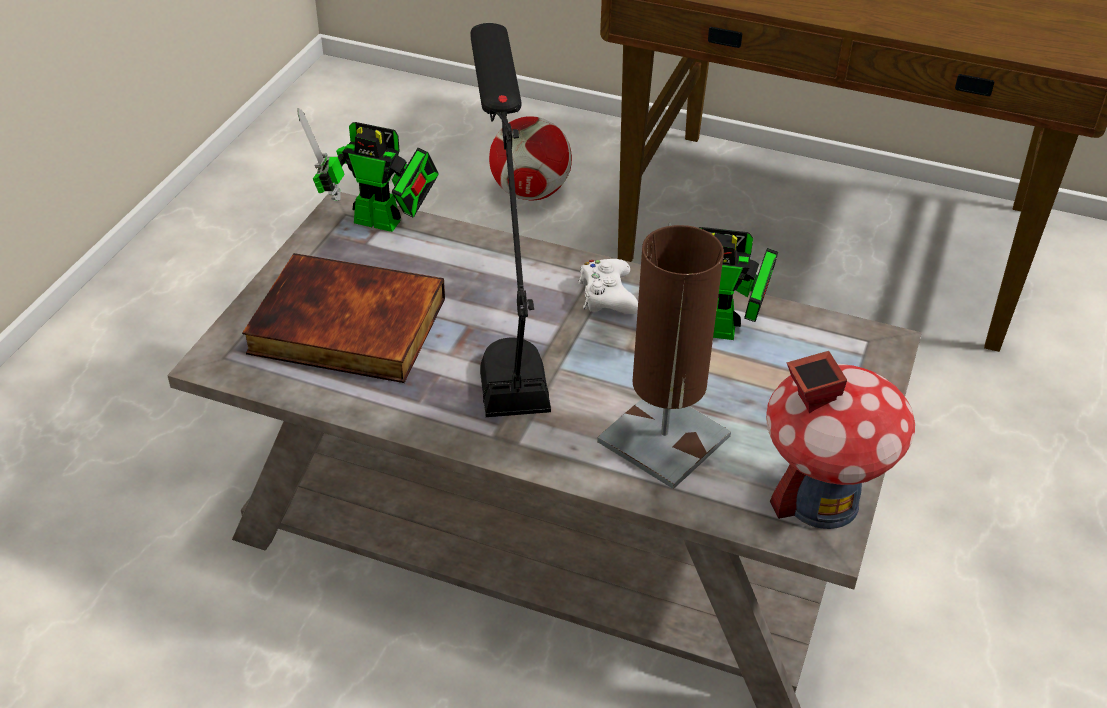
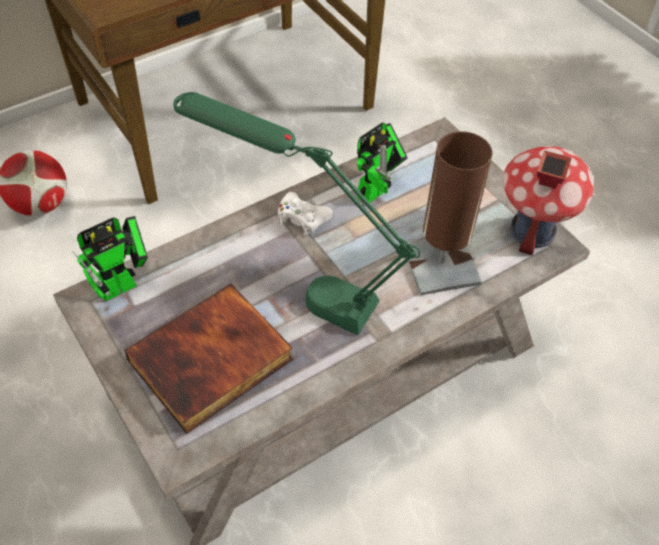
camera: 55 degrees left, 10 degrees up
(507, 339) = (298, 286): black table lamp -> green table lamp

